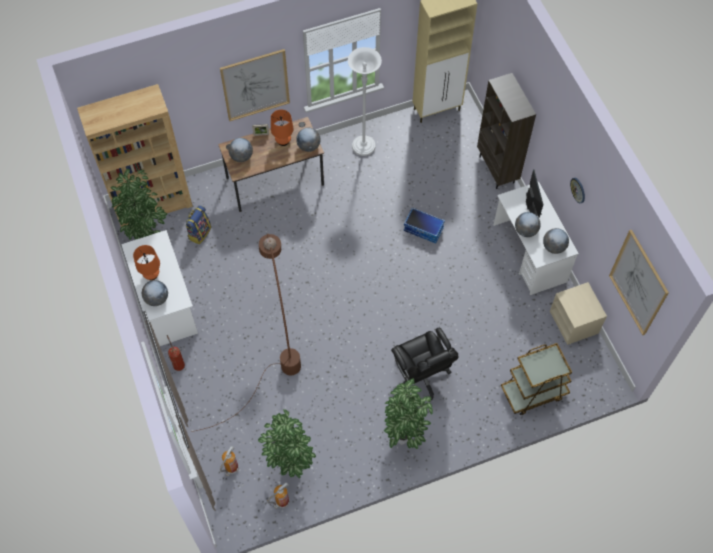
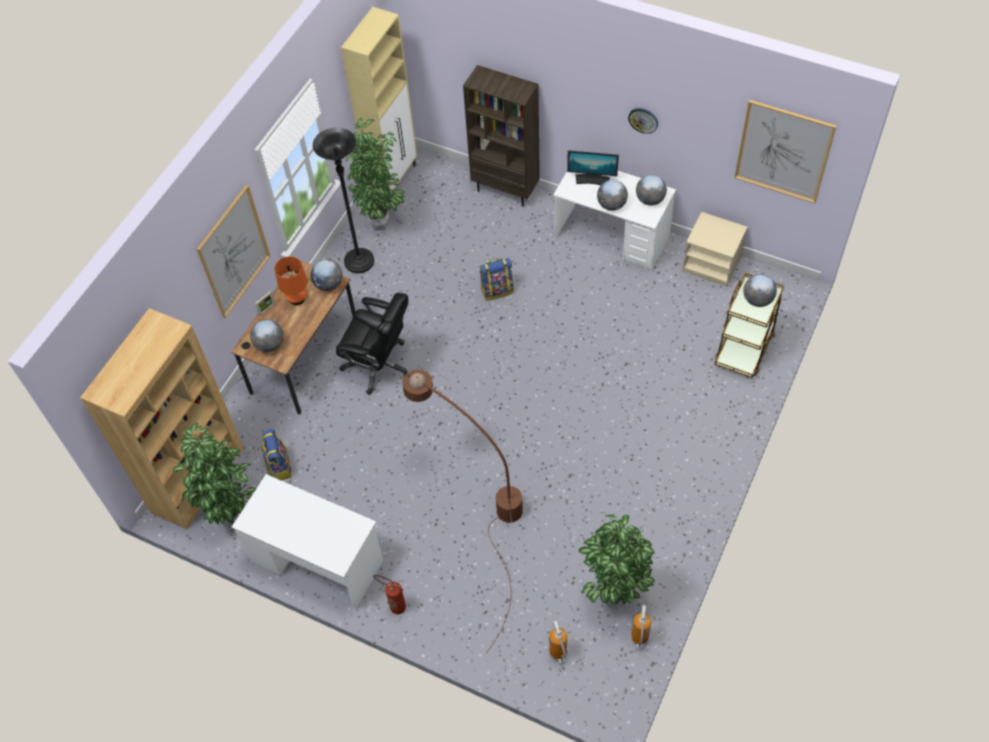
camera: 40 degrees left, 5 degrees down
(151, 275) = (299, 528): orange table lamp -> none
(157, 299) = (331, 546): globe -> globe (757, 300)
(363, 146) = (359, 262): white floor lamp -> black floor lamp
(403, 439) = (682, 483): potted plant -> potted plant (382, 224)
(421, 375) = (635, 415): black office chair -> black office chair (379, 365)
(424, 229) = (497, 290): storage box -> backpack
(532, 204) = (592, 179): monitor -> monitor turned 150 degrees clockwise

